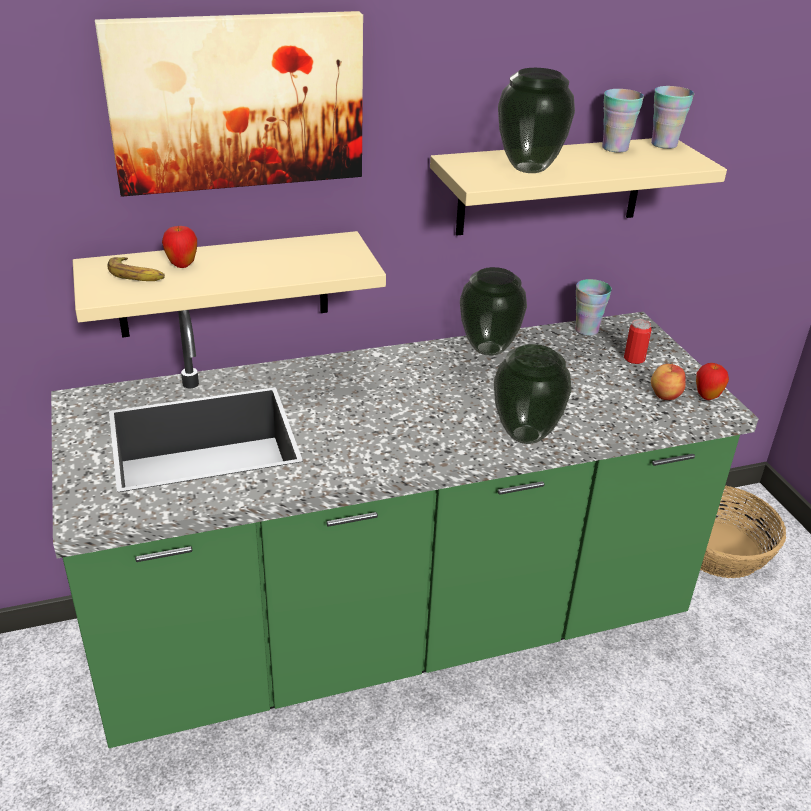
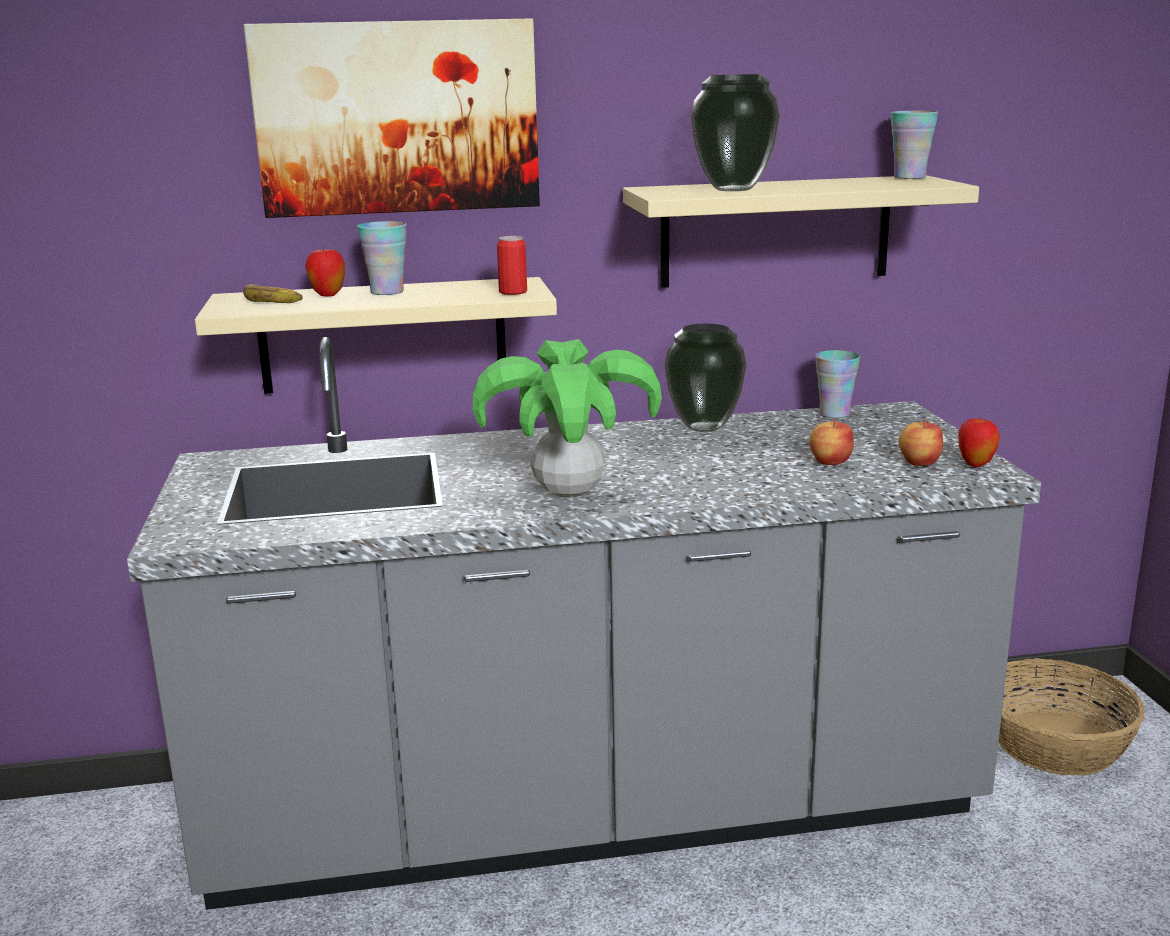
camera: 10 degrees right, 15 degrees down
(396, 632) = (593, 812): green counter -> grey counter
(401, 441) = (568, 493): none -> potted plant
(524, 435) = (724, 490): vase -> none
(597, 395) = (830, 462): none -> apple
(615, 148) = (847, 180): cup -> cup (387, 292)
(634, 359) = (888, 435): can -> can (513, 292)

